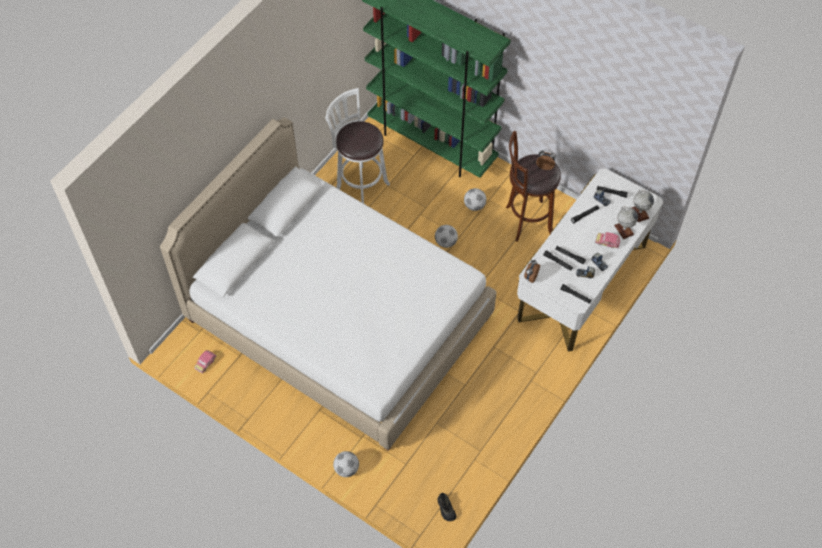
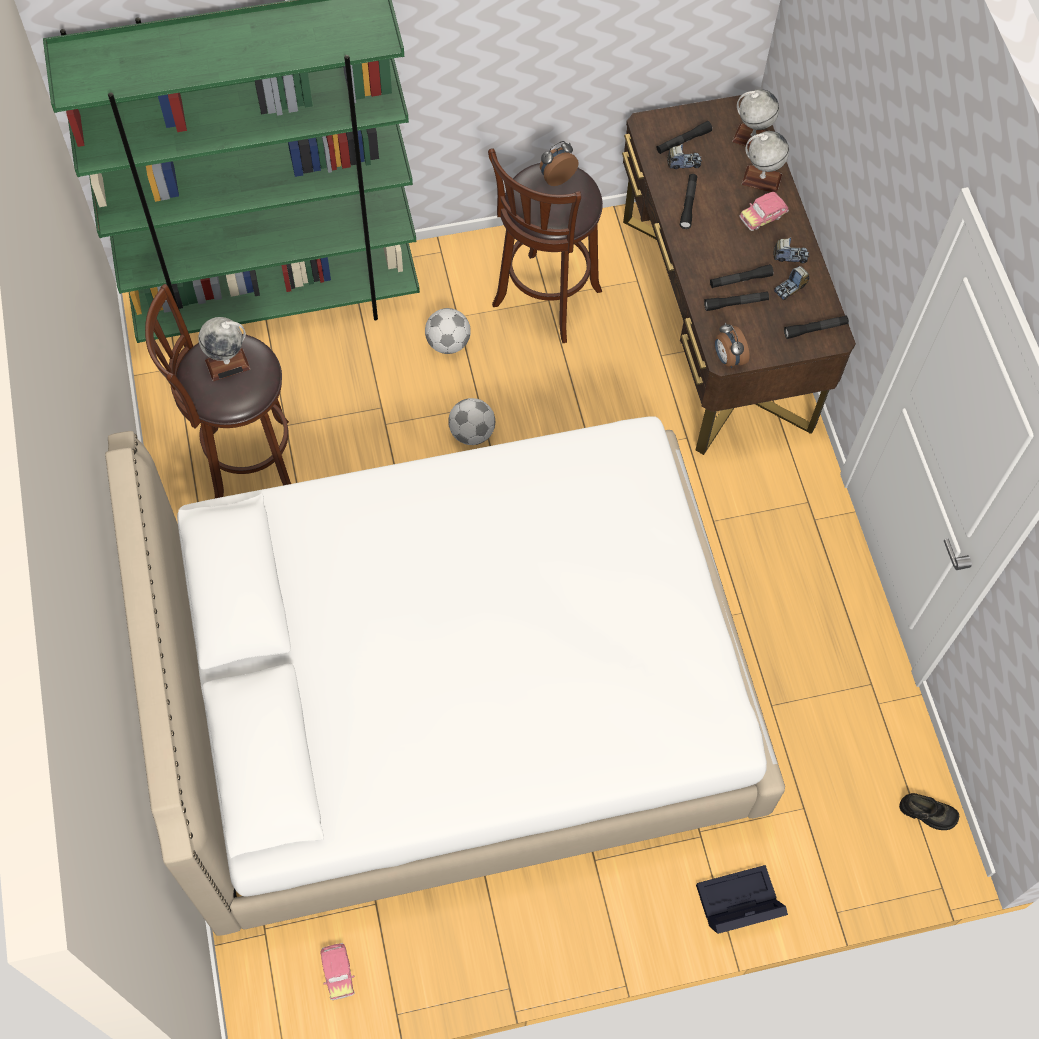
camera: 50 degrees left, 5 degrees up
(346, 469) = (736, 904): football -> black storage box
(360, 186) = (245, 464): white stool -> brown stool
(362, 135) = (227, 364): none -> globe
(582, 282) = (715, 321): white desk -> brown desk

